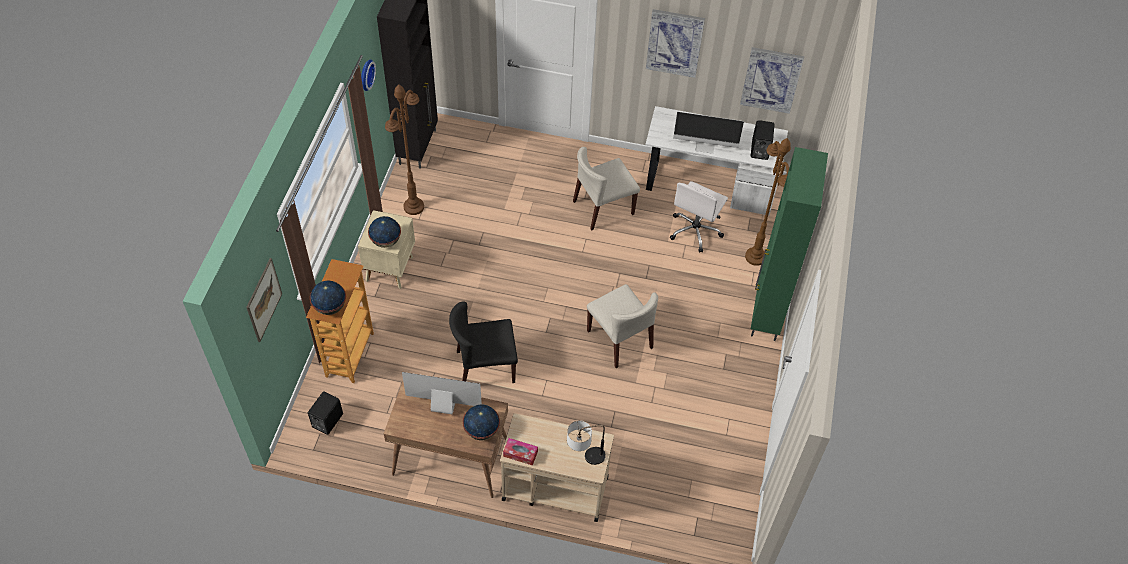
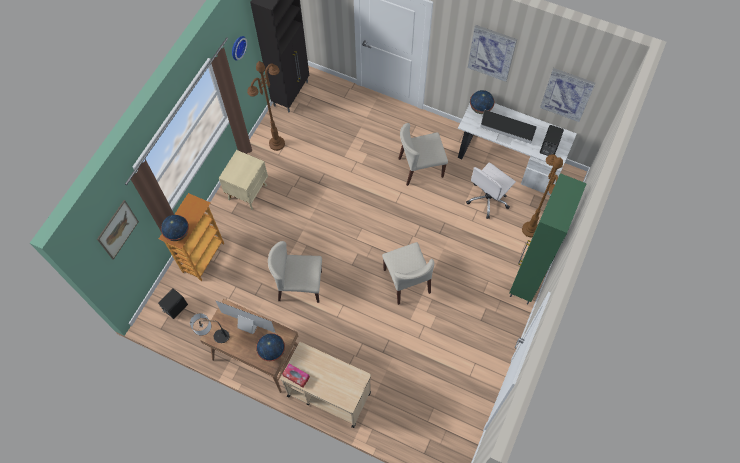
camera: 15 degrees right, 10 degrees up
(386, 241) = (240, 177): globe -> globe (480, 109)
(485, 367) = (299, 285): black chair -> beige chair
(584, 457) = (344, 389): table lamp -> table lamp (213, 336)

